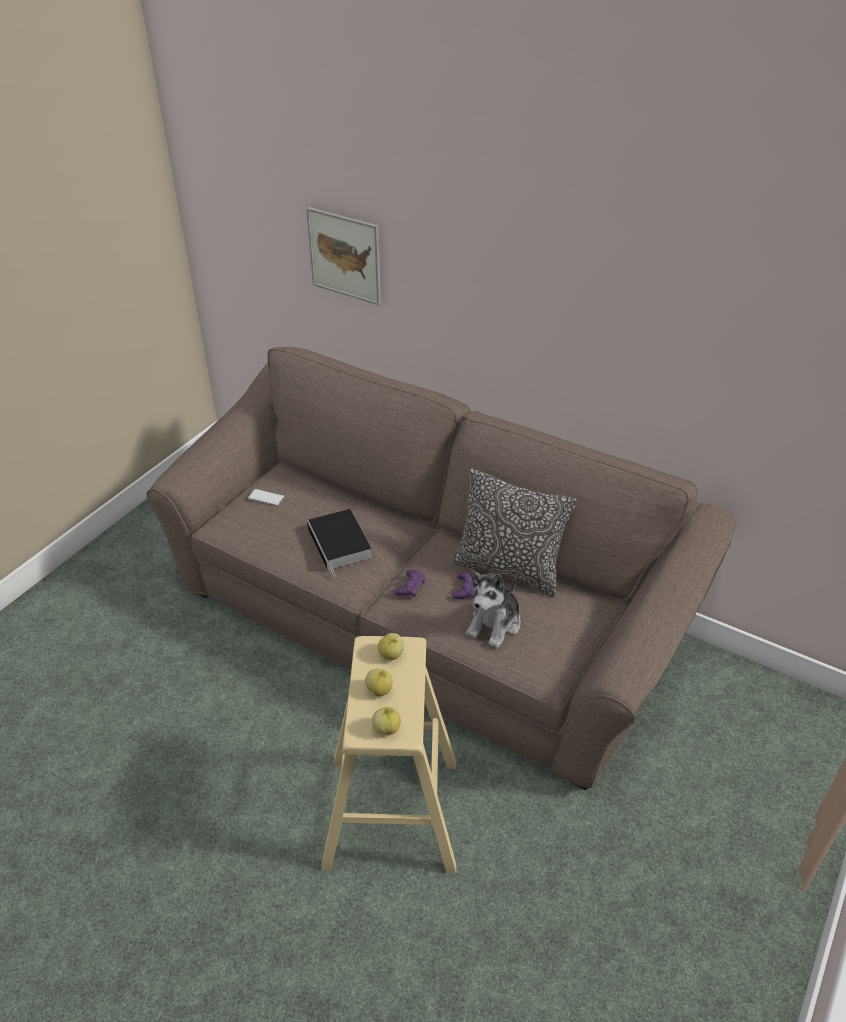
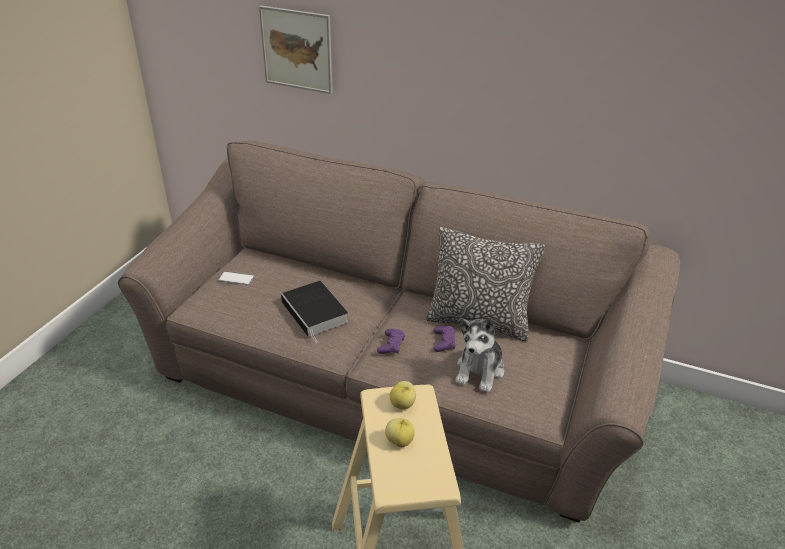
camera: 10 degrees left, 5 degrees down
(386, 728) = (417, 480): apple -> none

